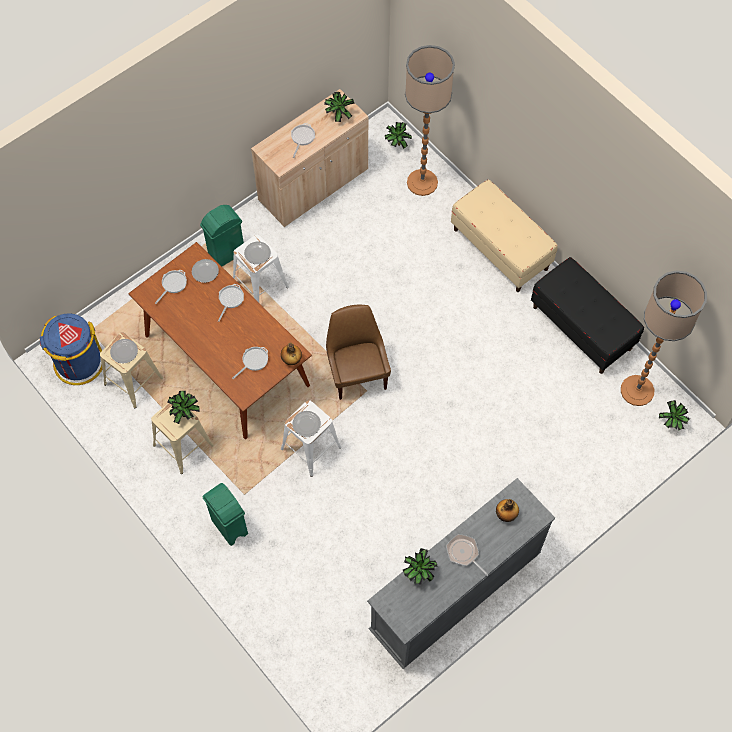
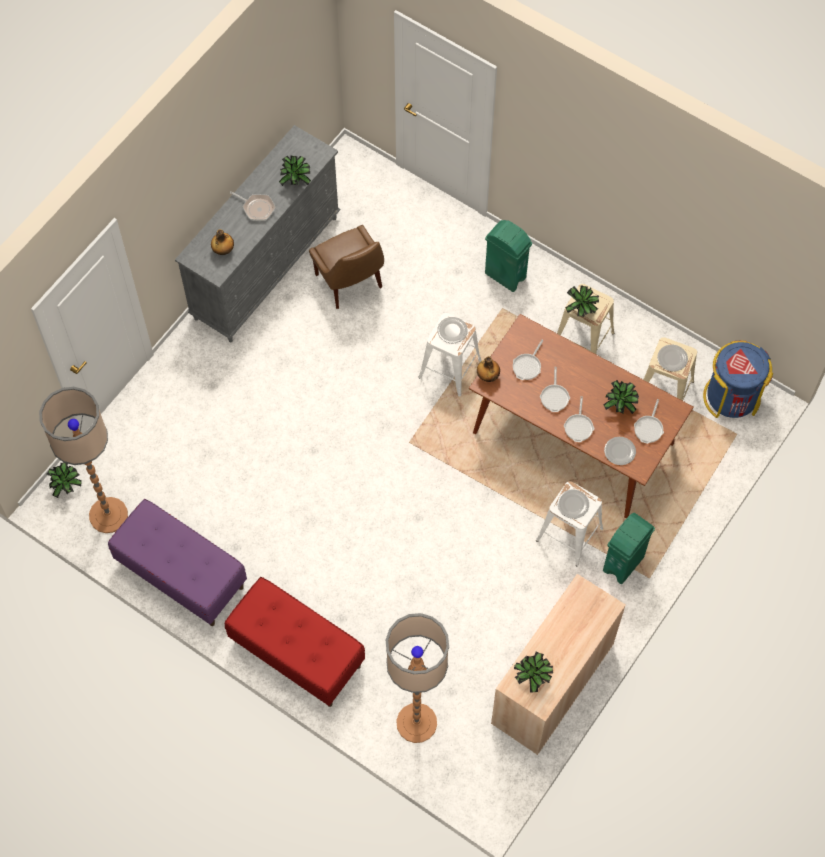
camera: 165 degrees right, 0 degrees up
(302, 137) = (568, 635): frying pan -> frying pan (554, 396)
(357, 373) = (425, 459): brown chair -> brown chair (350, 283)
(396, 144) = (464, 772): potted plant -> potted plant (620, 406)
(501, 249) = (296, 653): beige bench -> red bench
(582, 328) = (181, 575): black bench -> purple bench

